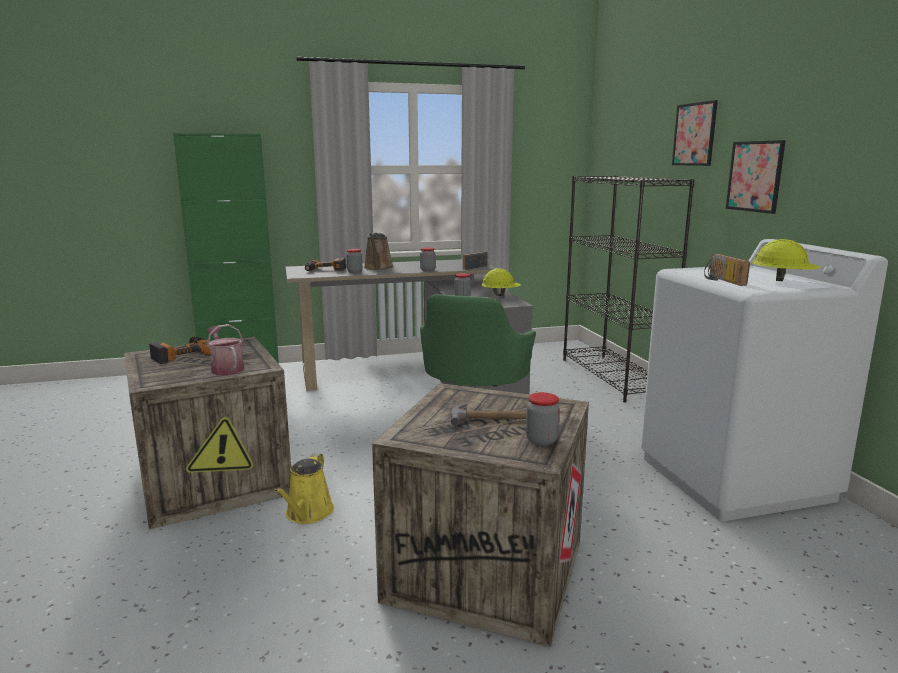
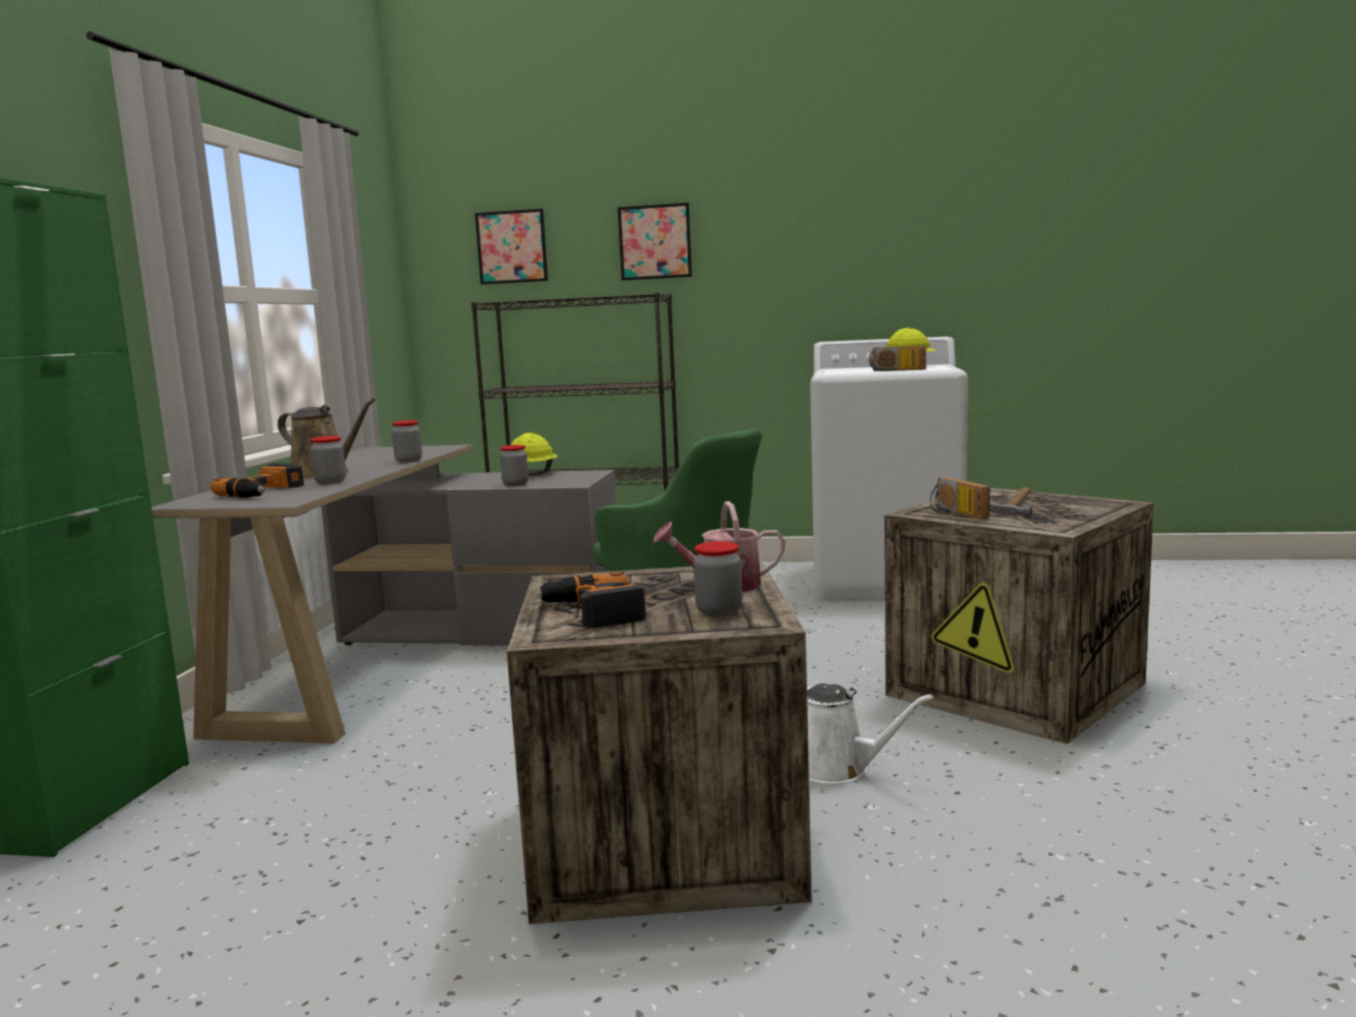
camera: 65 degrees left, 5 degrees down
(308, 514) = (838, 769): yellow watering can -> white watering can
(473, 267) = (434, 449): radio -> radio (955, 513)
(541, 440) = (1076, 500): jar -> jar (719, 611)
(755, 176) = (766, 283): picture -> picture (512, 247)

